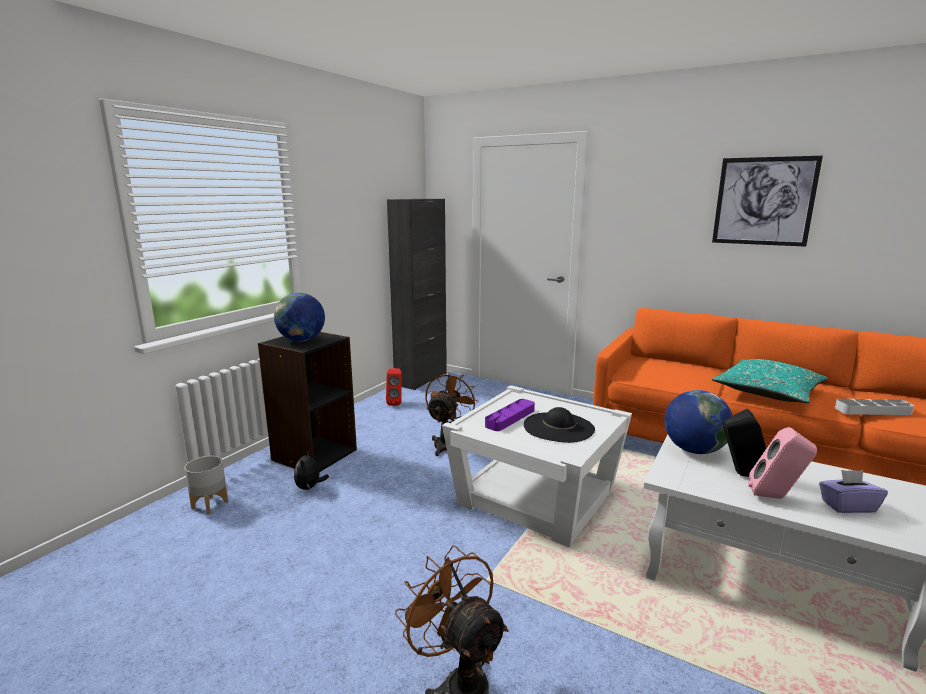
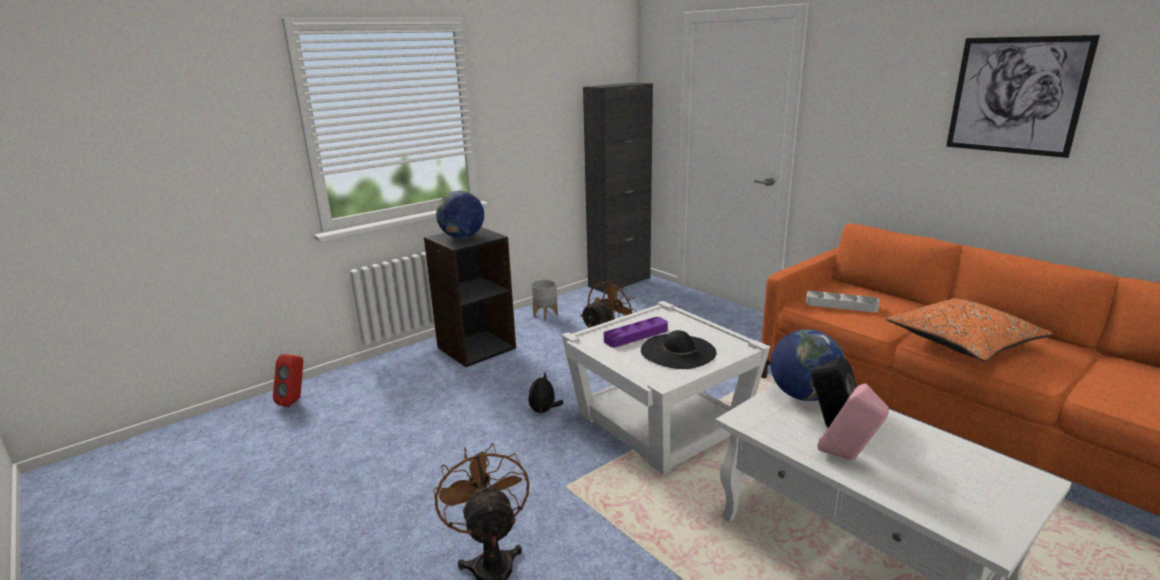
camera: 20 degrees right, 5 degrees up
(210, 504) = (372, 379): grey planter -> grey planter (545, 315)
(309, 487) = (457, 377): plush toy -> plush toy (544, 411)
(395, 403) = (578, 305): red speaker -> red speaker (295, 400)
(768, 392) = (963, 343): turquoise pillow -> orange pillow
(847, 506) = (926, 481): purple tissue box -> none
(872, 410) = (1089, 382): grey tray -> grey tray (841, 305)

